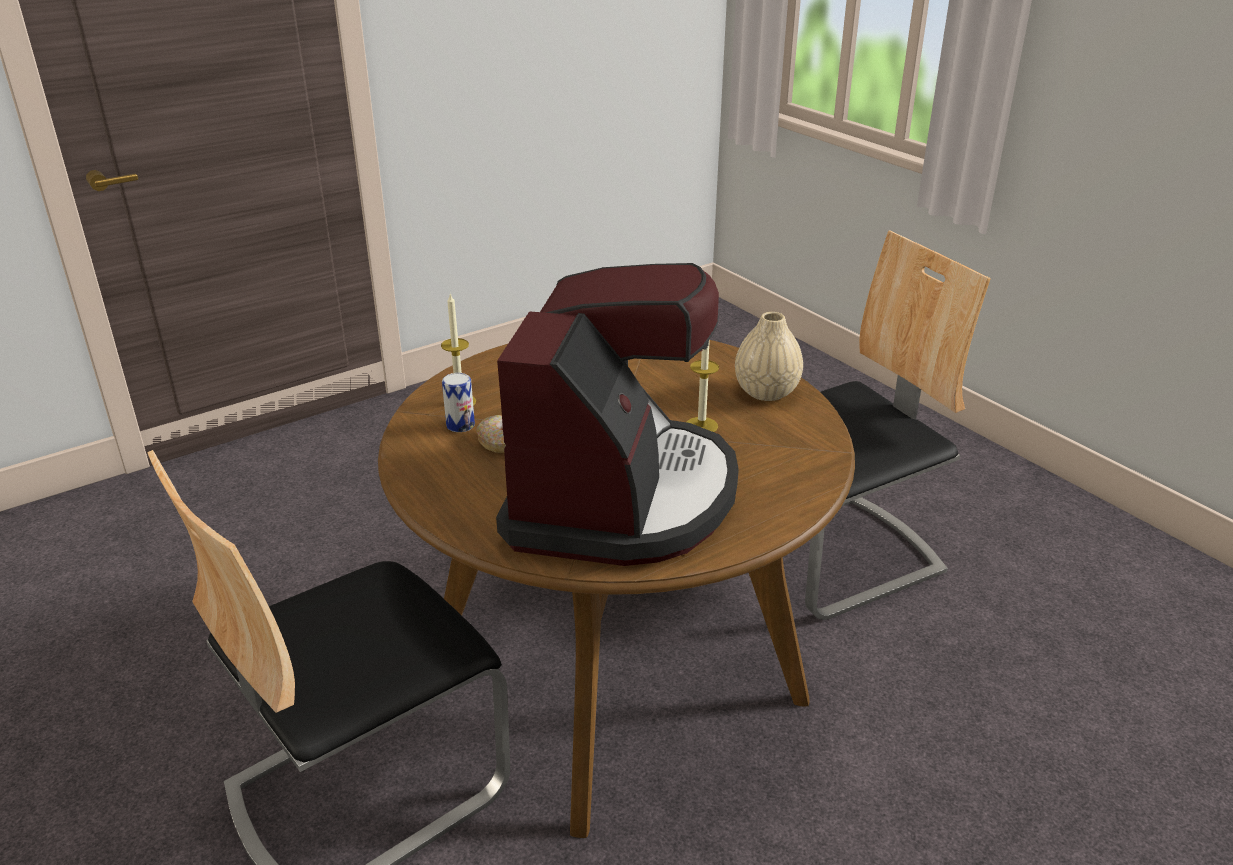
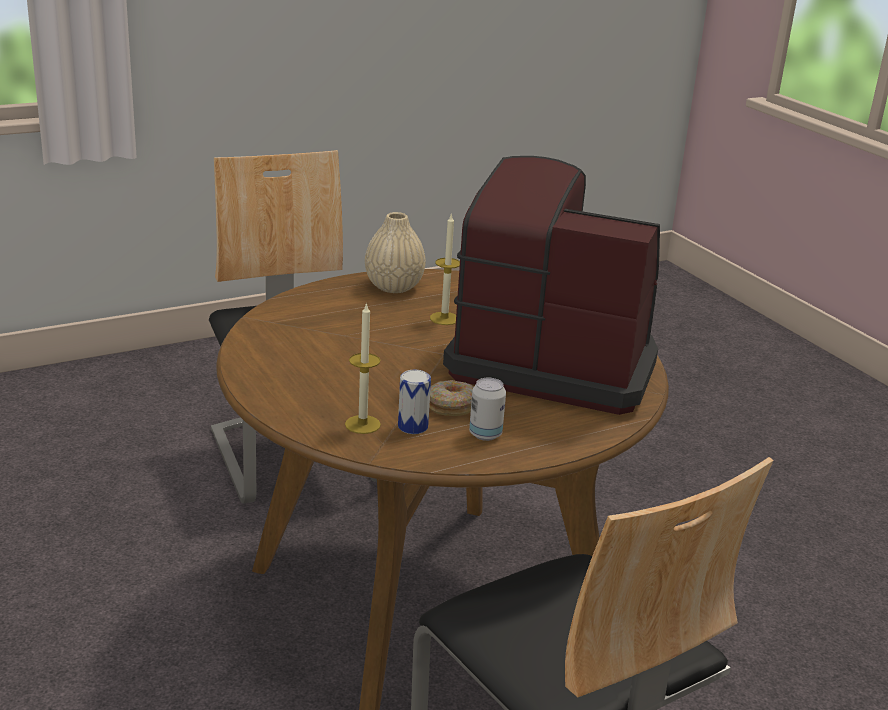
camera: 85 degrees left, 5 degrees down
(451, 462) = (485, 434): none -> can

